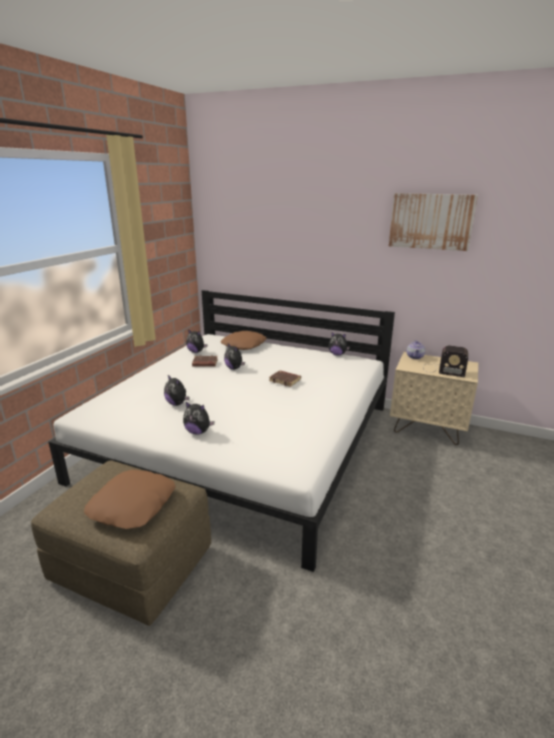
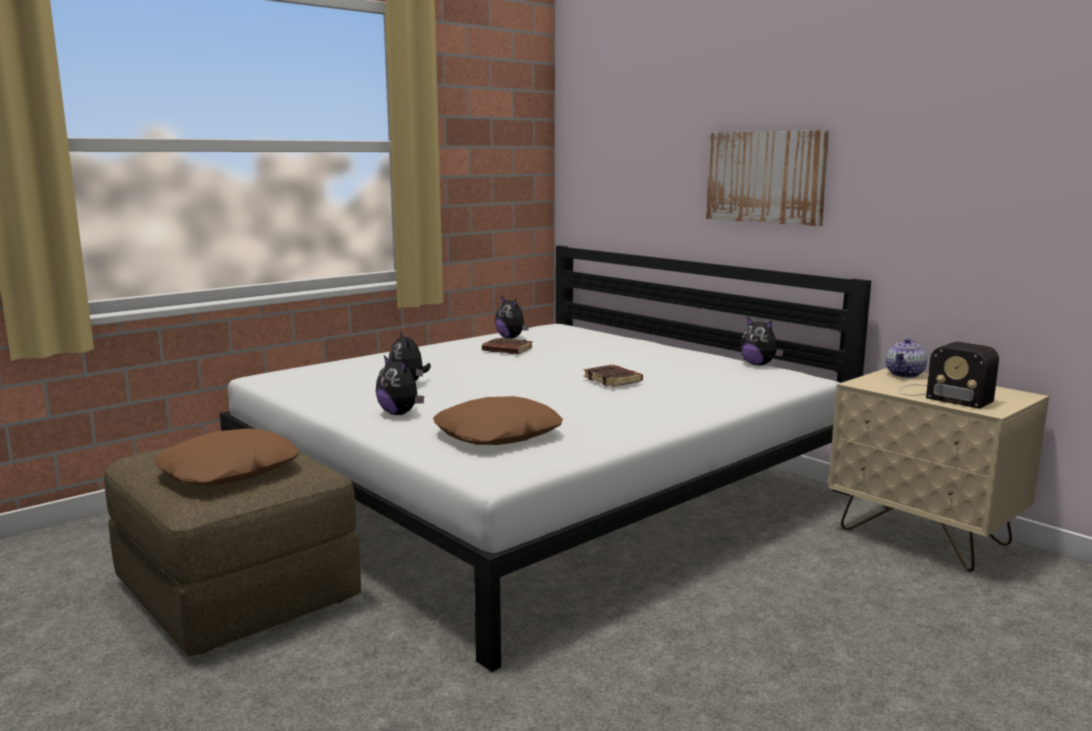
camera: 25 degrees right, 10 degrees down
(234, 368) = (549, 360): plush toy -> none
(244, 345) = (600, 338): brown pillow -> brown pillow (498, 434)
(431, 221) = (939, 91): picture -> picture (765, 177)

